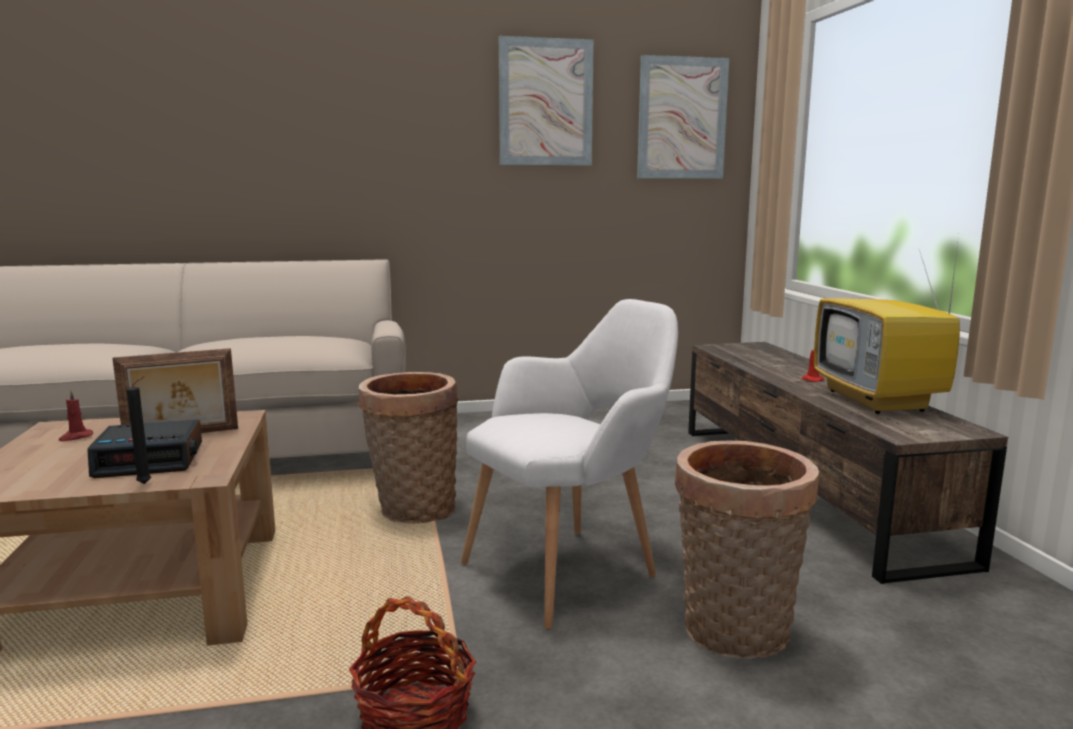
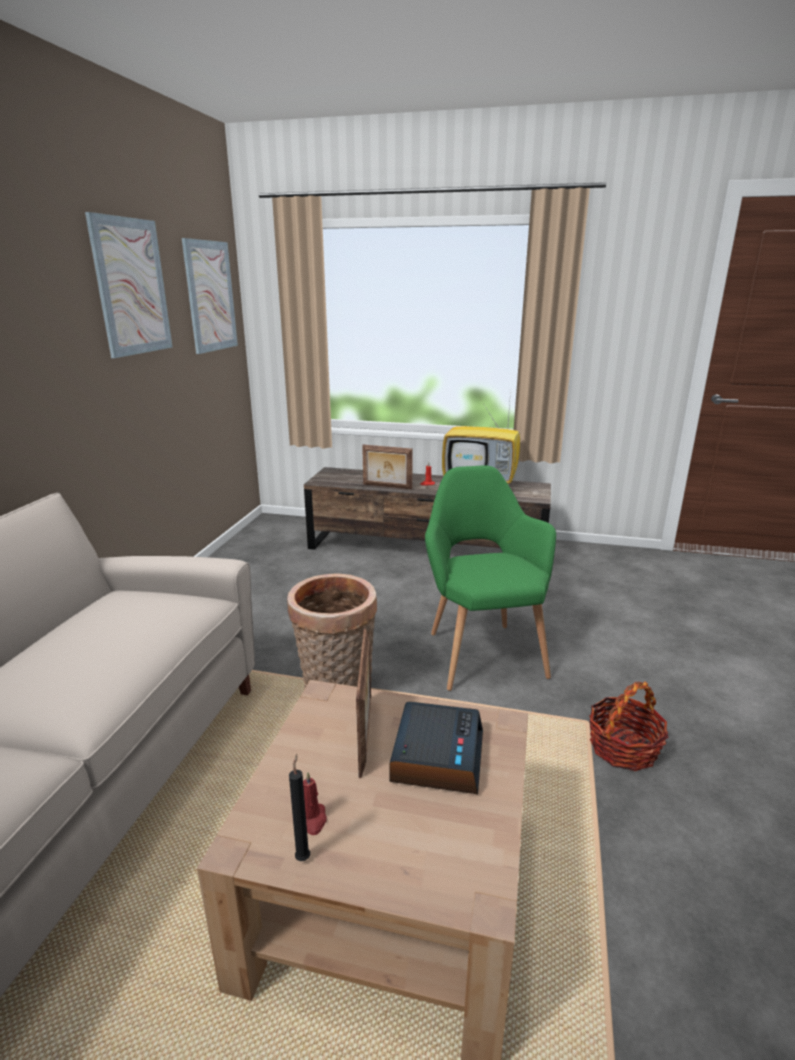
camera: 65 degrees left, 10 degrees up
(147, 483) = (506, 757): black candle -> black candle (303, 856)
(572, 569) = (481, 650): white armchair -> green armchair
(735, 635) = (574, 625): basket -> none
(756, 368) = (387, 487): none -> picture frame

